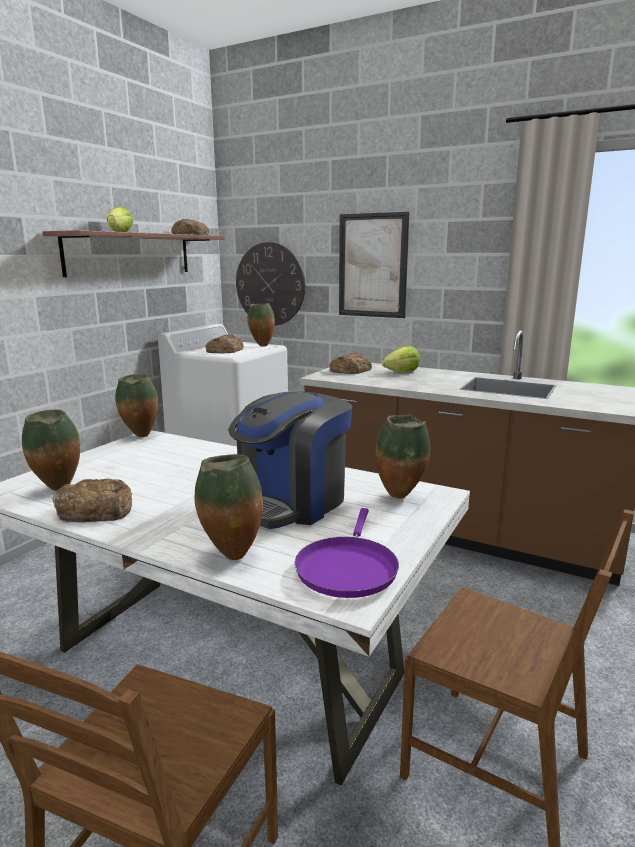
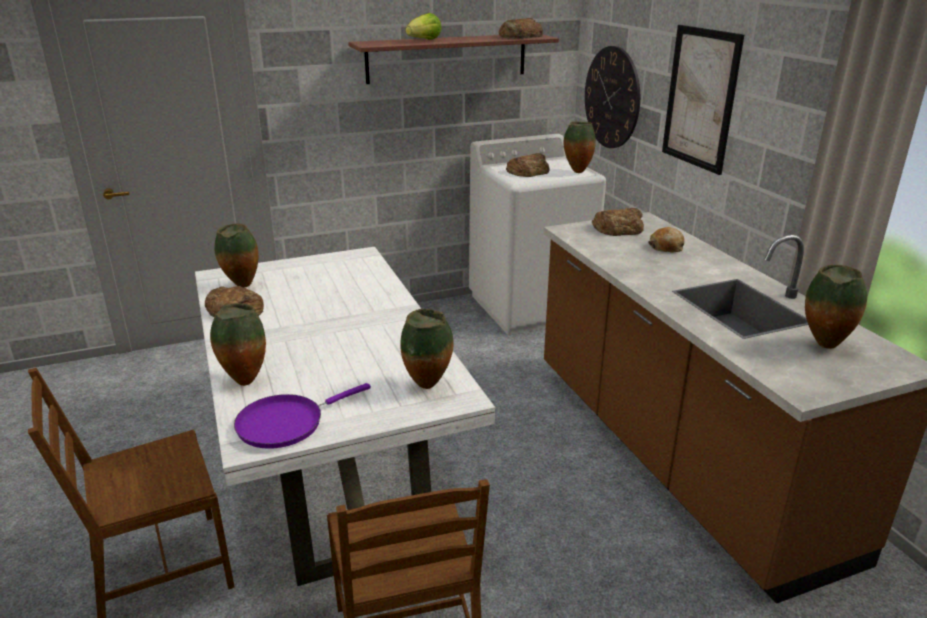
camera: 40 degrees right, 10 degrees up
(141, 436) = (358, 253): vase -> vase (824, 346)
(290, 502) = (346, 356): coffee machine -> none
(402, 372) = (666, 247): lettuce -> bread

